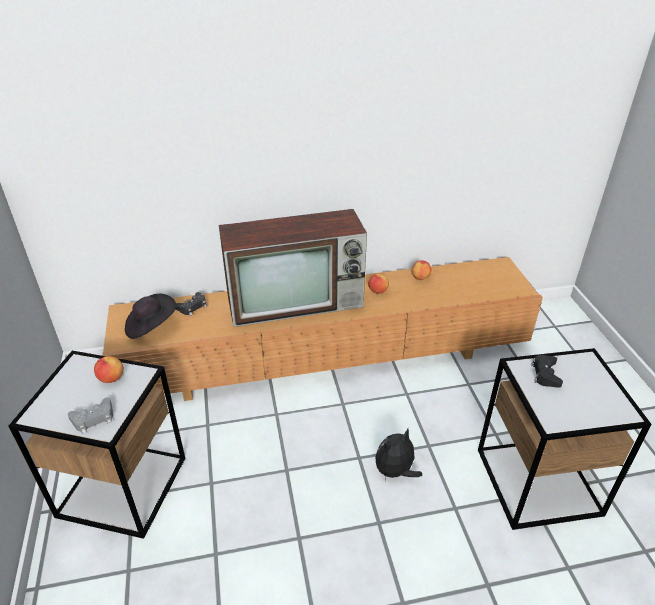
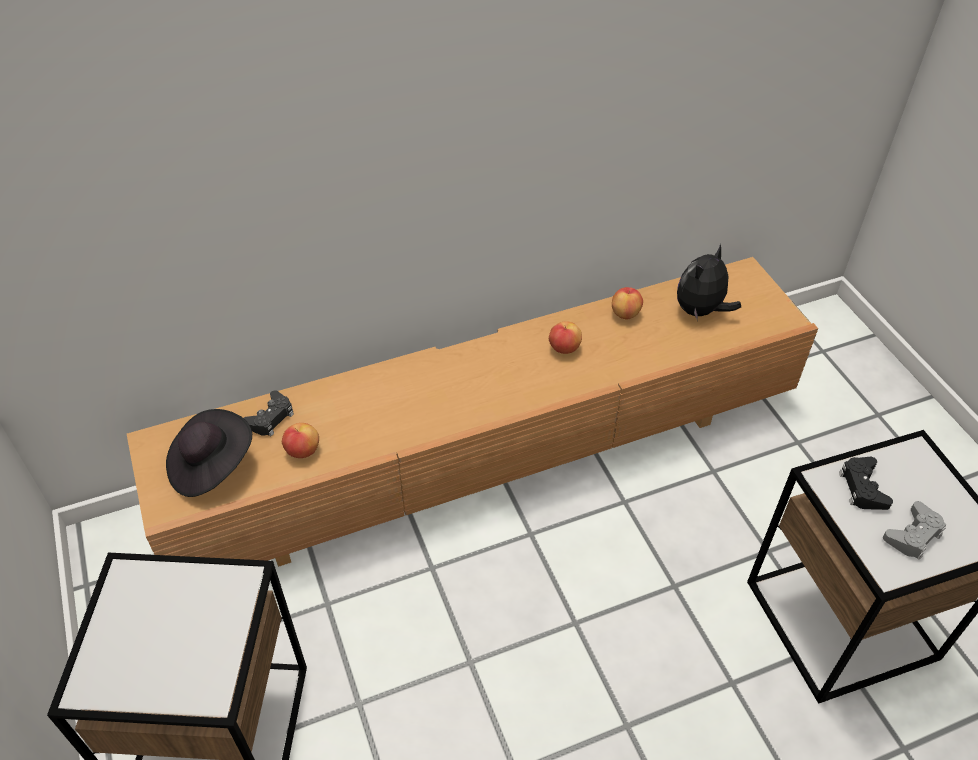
camera: 10 degrees left, 10 degrees up
(93, 418) = (187, 678): grey game controller -> grey game controller (913, 535)
(111, 378) = (193, 598): apple -> apple (303, 451)
(297, 302) = (441, 385): television -> none
(395, 472) = (634, 638): plush toy -> plush toy (701, 311)

